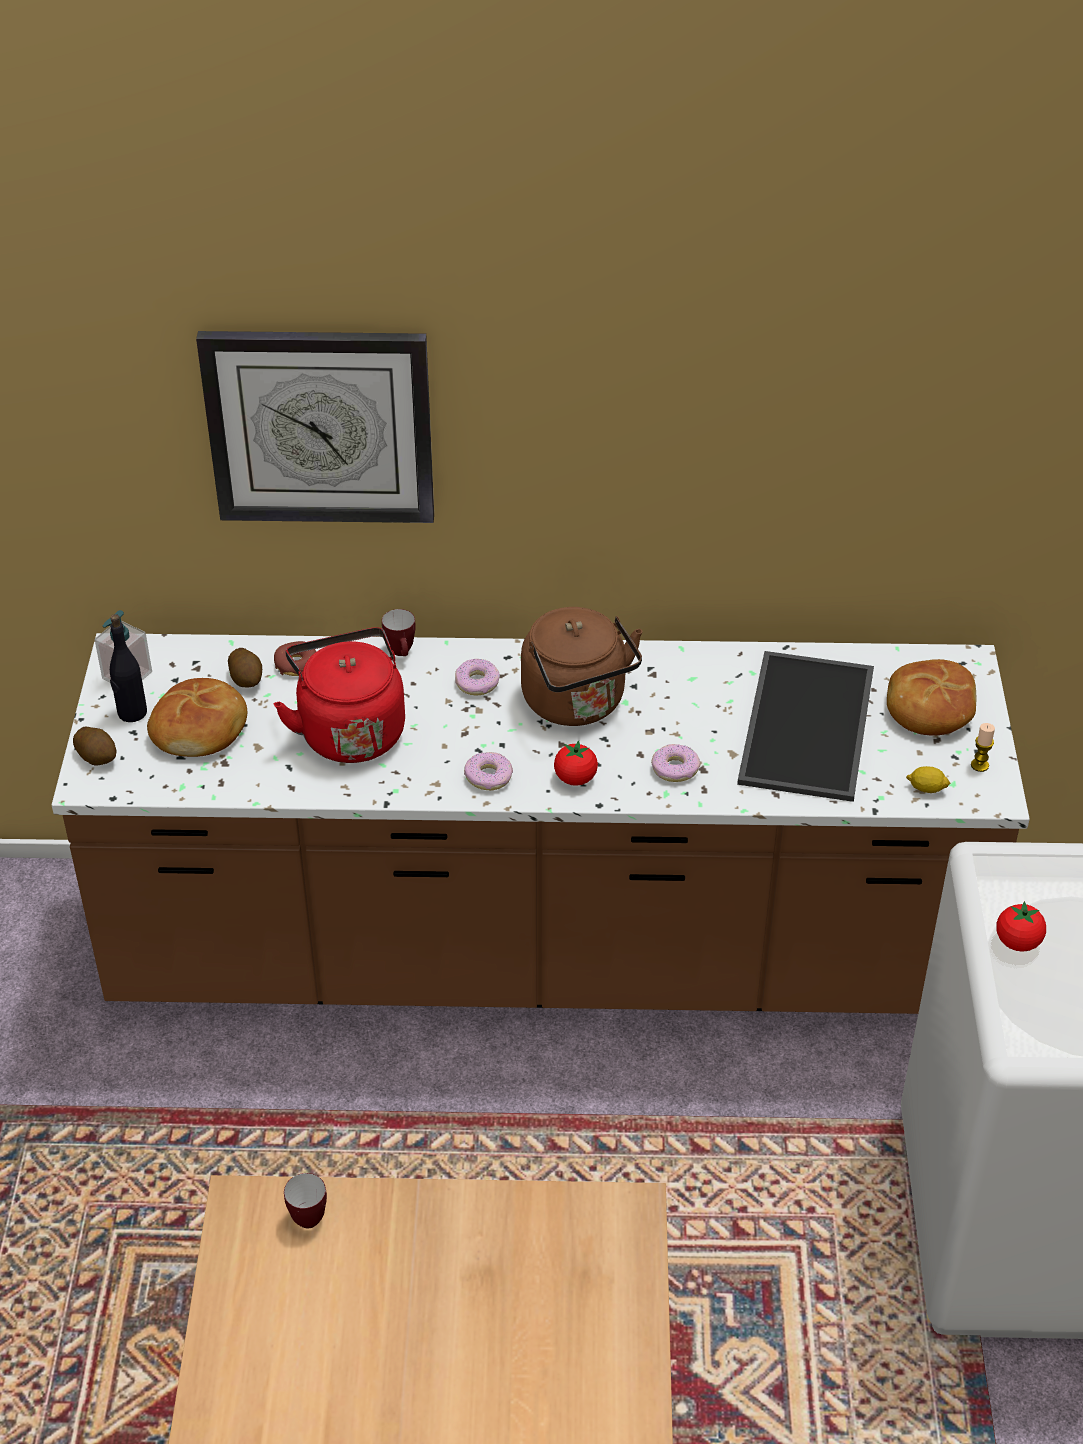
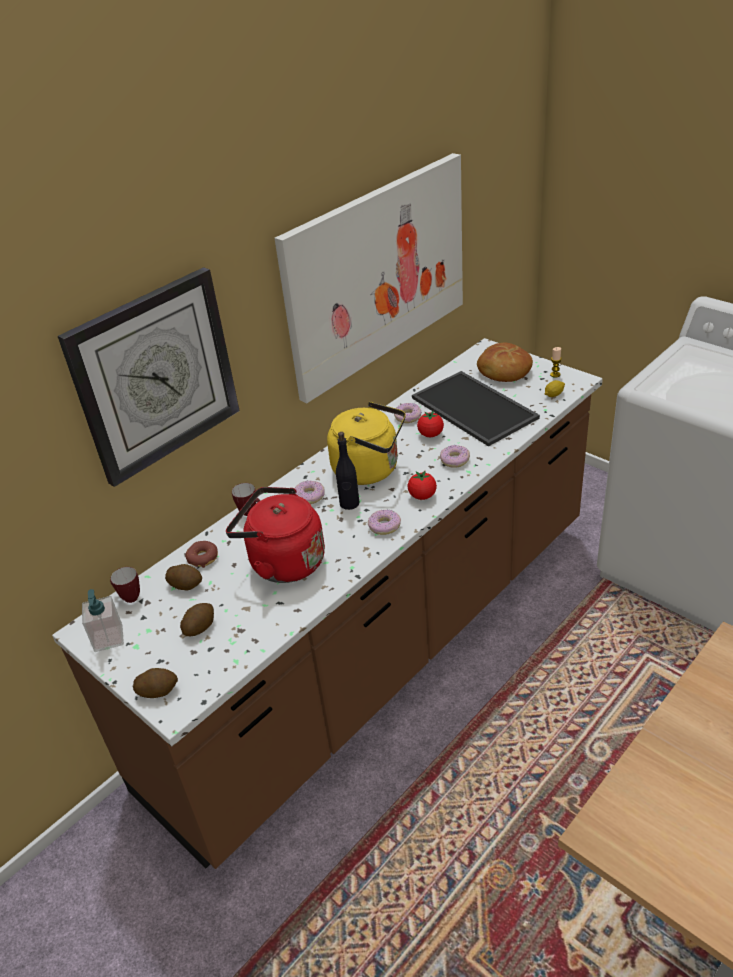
camera: 45 degrees left, 5 degrees down
(132, 713) = (143, 653): black bottle -> black bottle (349, 503)
(201, 729) = (199, 627): bread -> potato
(306, 1214) = (633, 802): mug -> mug (128, 597)
(577, 704) = (370, 469): brown kettle -> yellow kettle
(719, 675) = (408, 417): none -> donut
(756, 455) = (377, 274): none -> picture
(1017, 942) = (705, 402): tomato -> tomato (430, 434)

